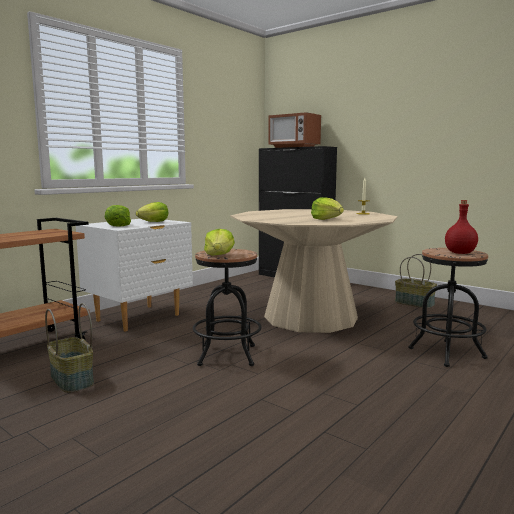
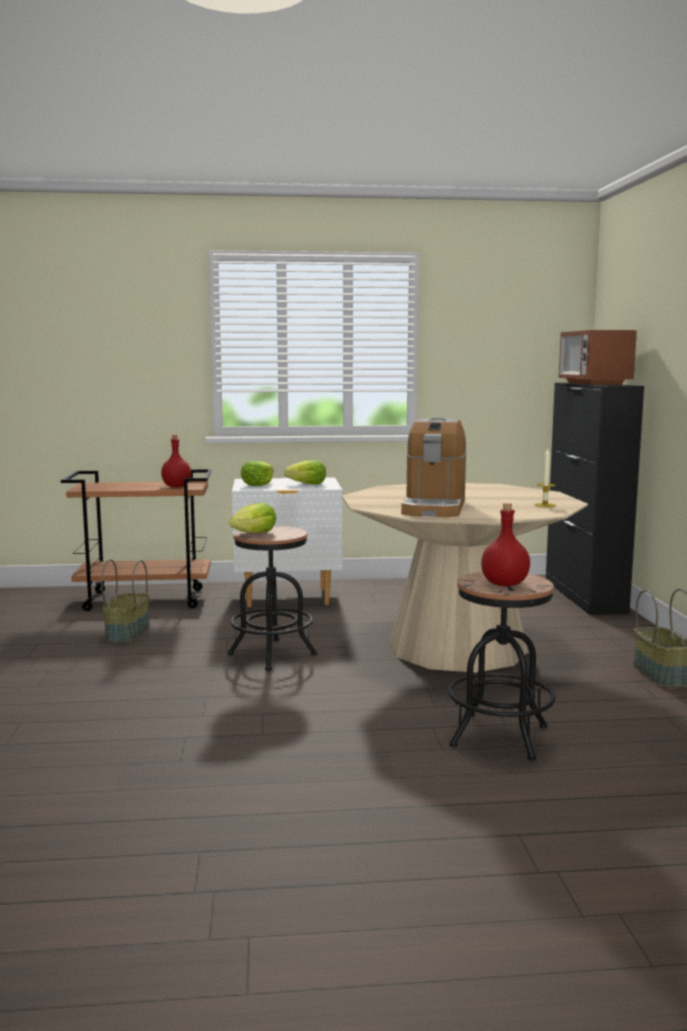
camera: 45 degrees right, 0 degrees up
(48, 233) = (176, 486): none -> red bottle
(327, 219) = (434, 507): lettuce -> coffee machine

